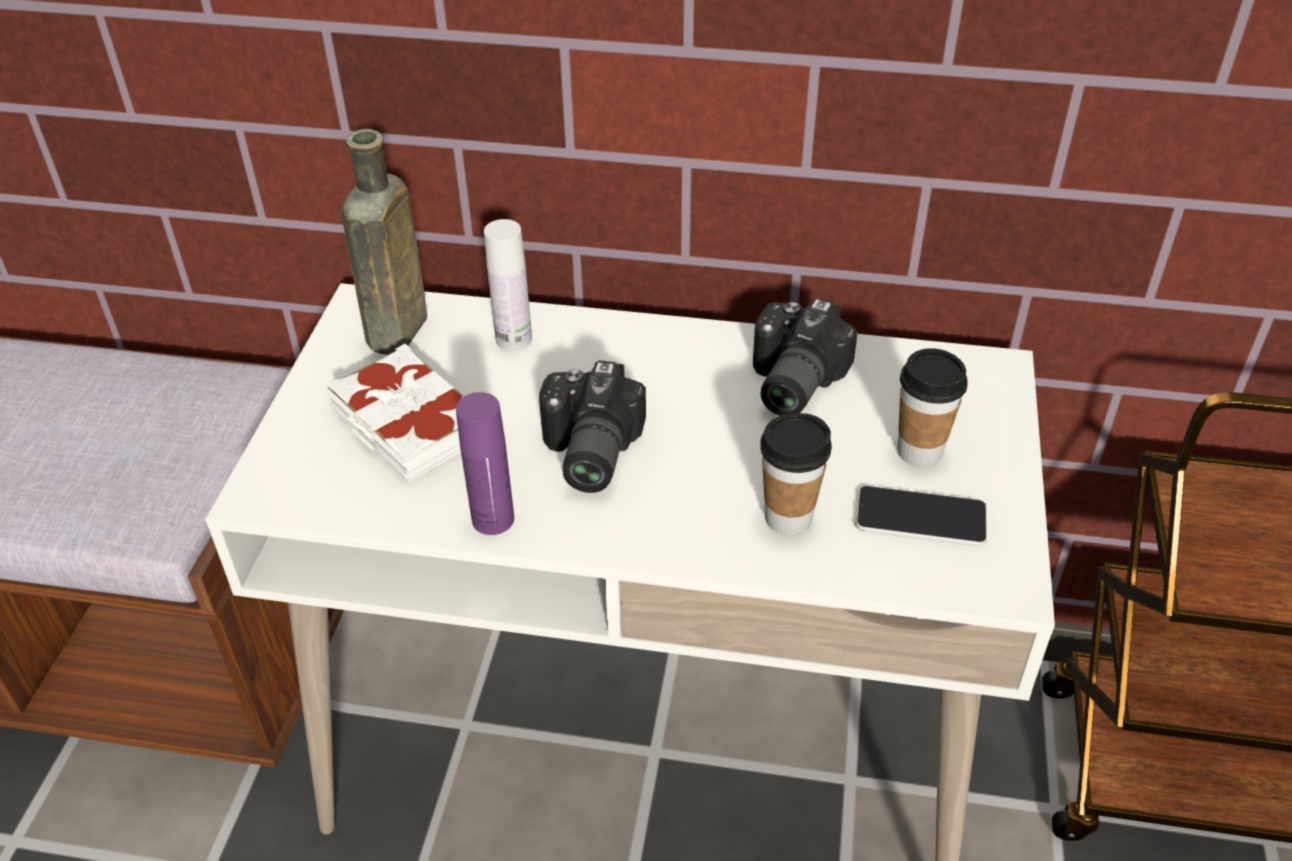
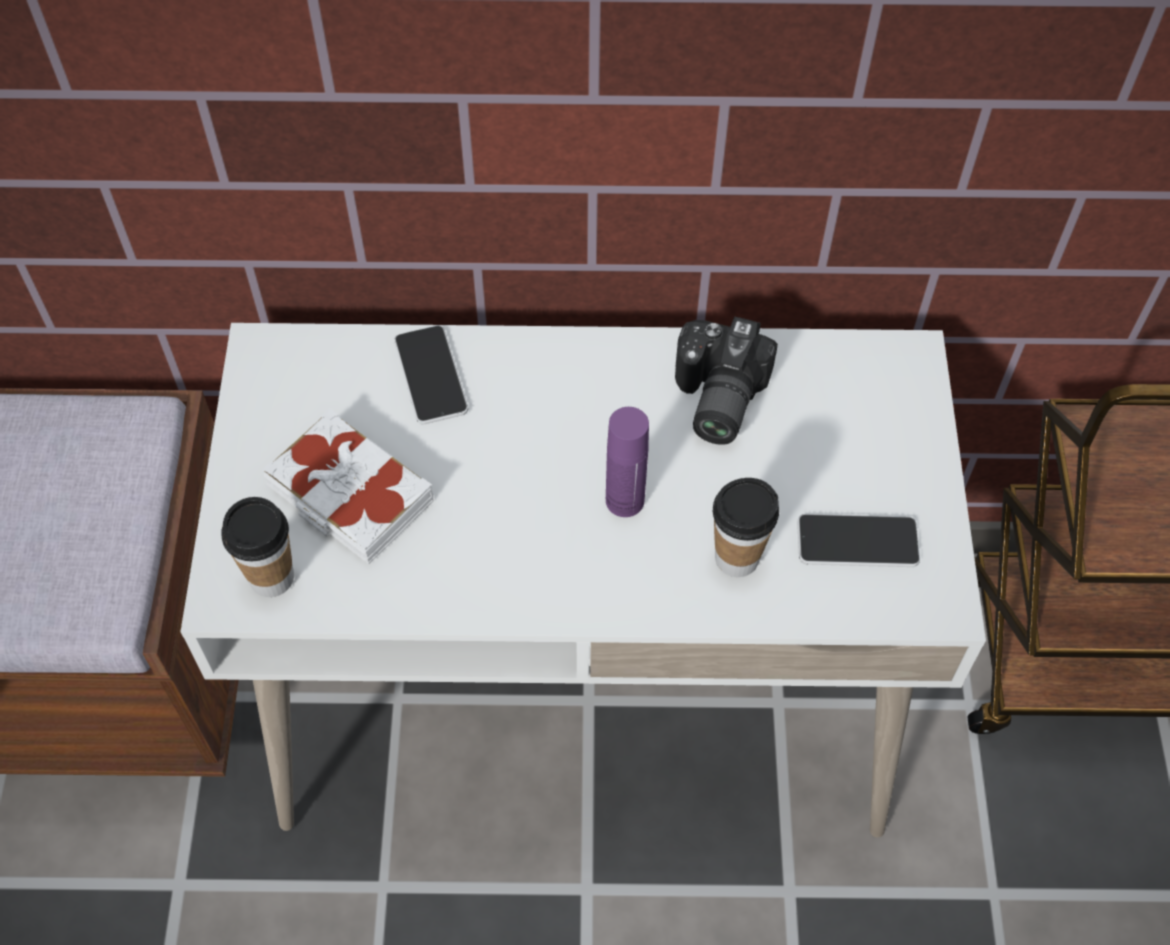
camera: 10 degrees left, 15 degrees up
(395, 333) = (307, 383): brown bottle -> none
(493, 519) = (460, 595): purple bottle -> purple bottle (625, 500)
(514, 339) = (431, 376): white bottle -> phone
(586, 453) = (532, 508): camera -> none
(919, 451) = (848, 465): cup -> cup (271, 577)

